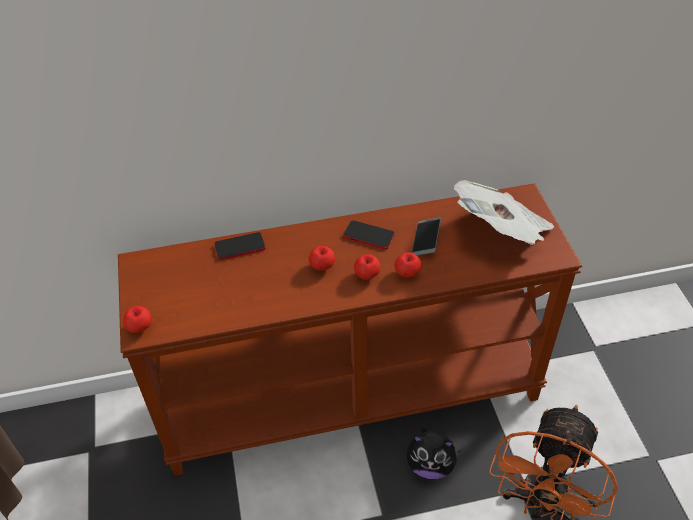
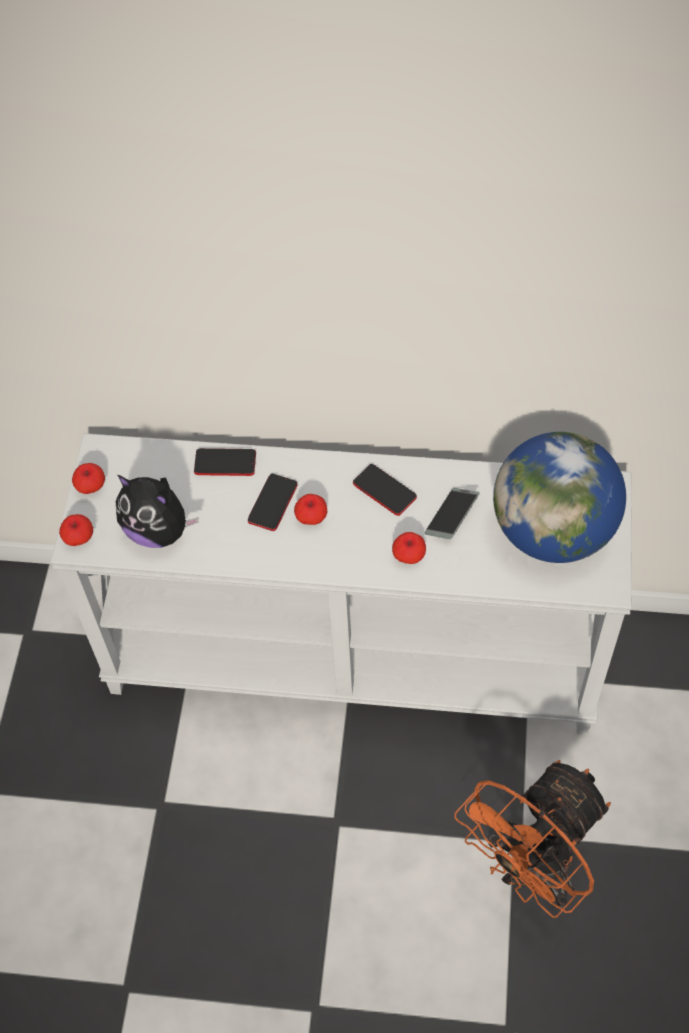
camera: 20 degrees right, 10 degrees up
(288, 264) = (273, 503): none -> phone
(351, 392) = (354, 653): brown console table -> white console table
(367, 275) = (359, 545): apple -> apple (91, 487)
(430, 465) = (415, 776): plush toy -> plush toy (159, 530)
(502, 231) = (552, 531): newspaper -> globe

